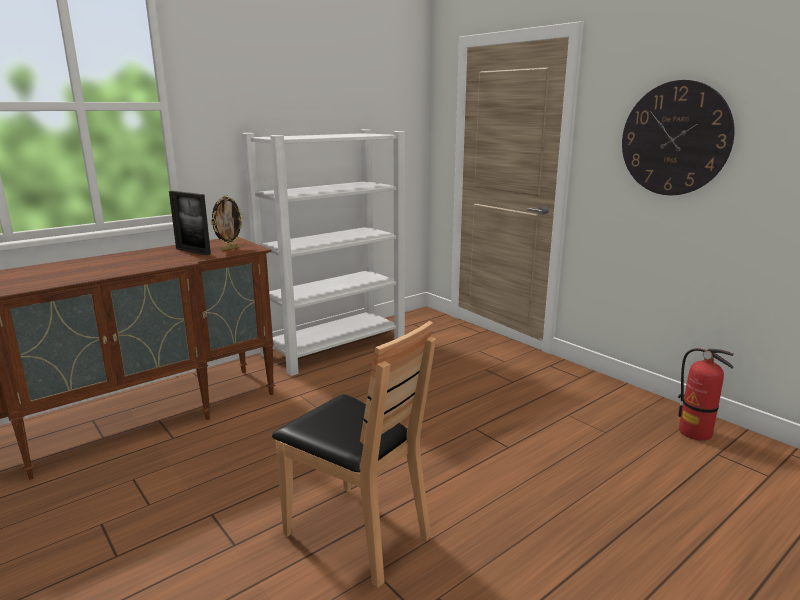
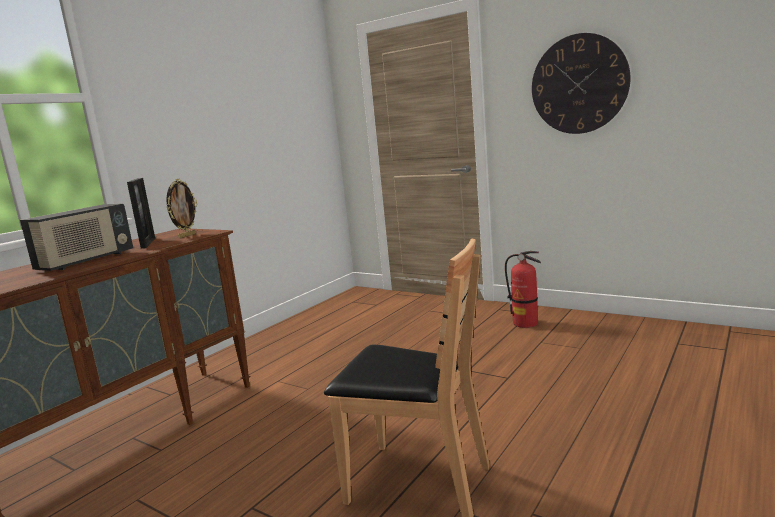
camera: 15 degrees left, 5 degrees down
(129, 264) = (86, 261): none -> radio
(193, 251) = (148, 243): picture frame -> picture frame turned 120 degrees counterclockwise
(334, 347) = (287, 334): white bookcase -> none
(695, 433) = (650, 332): fire extinguisher -> fire extinguisher (525, 323)

